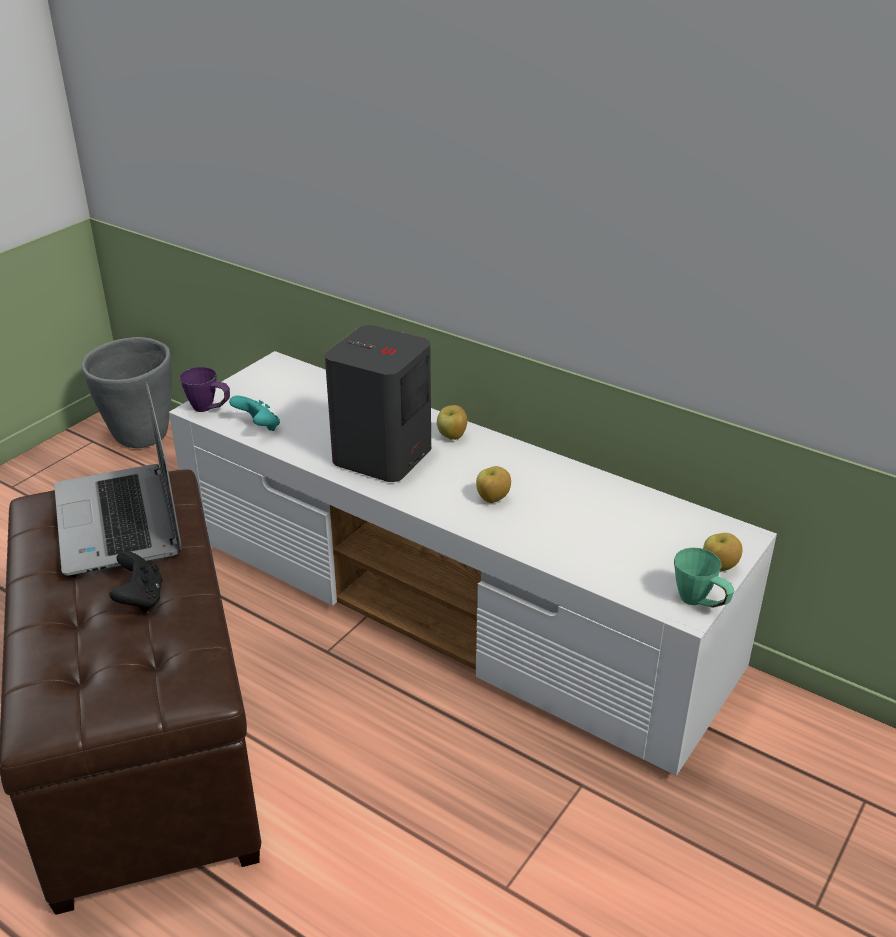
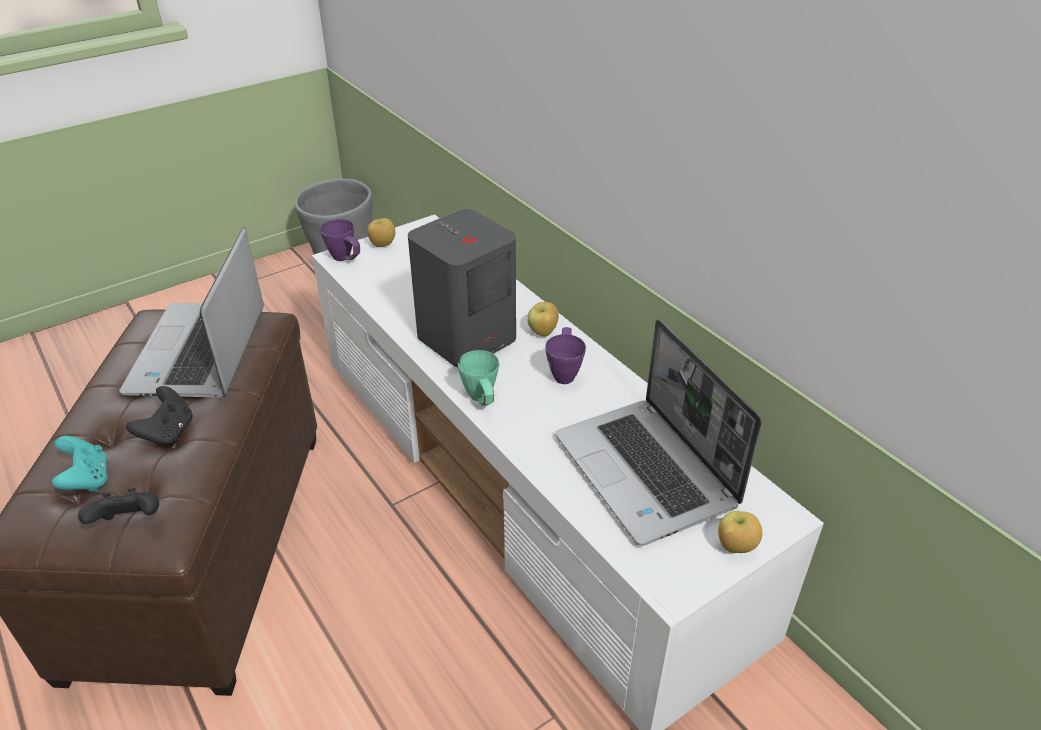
camera: 20 degrees right, 5 degrees up
(159, 682) = (130, 522): none -> black game controller
(258, 427) = (376, 286): turquoise game controller -> turquoise game controller (87, 480)
(492, 499) = (543, 408): apple -> apple (382, 245)
(493, 465) = (564, 371): none -> purple mug
(615, 529) = (647, 472): none -> laptop
(700, 603) = (692, 584): green mug -> green mug (482, 401)

